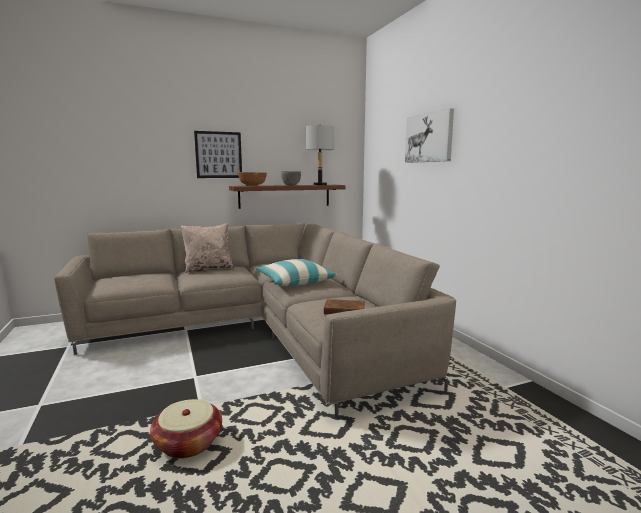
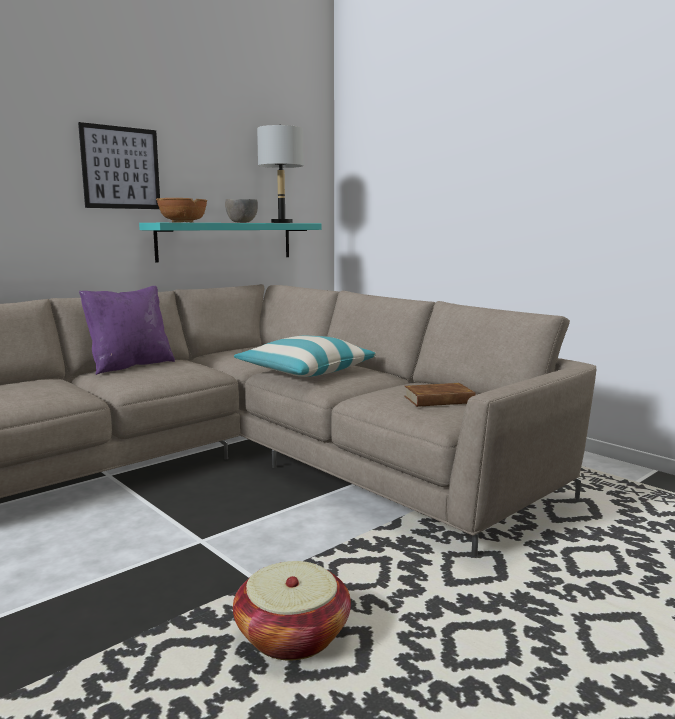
camera: 20 degrees left, 0 degrees up
(208, 268) = (130, 366): beige pillow -> purple pillow
(285, 196) = (226, 241): brown shelf -> turquoise shelf
(429, 138) = (468, 149): picture -> none

